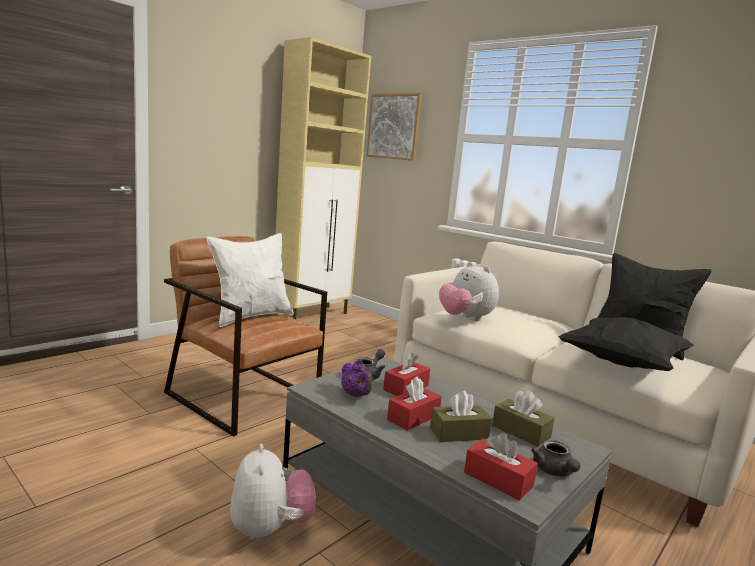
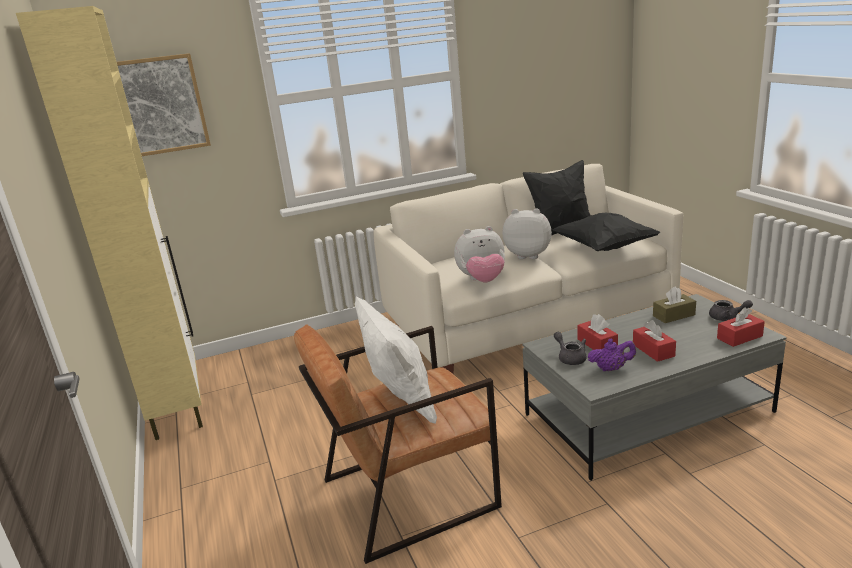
camera: 60 degrees left, 10 degrees up
(270, 529) = (660, 495): plush toy -> plush toy (528, 255)
(459, 433) = (678, 337): brown tissue box -> none

